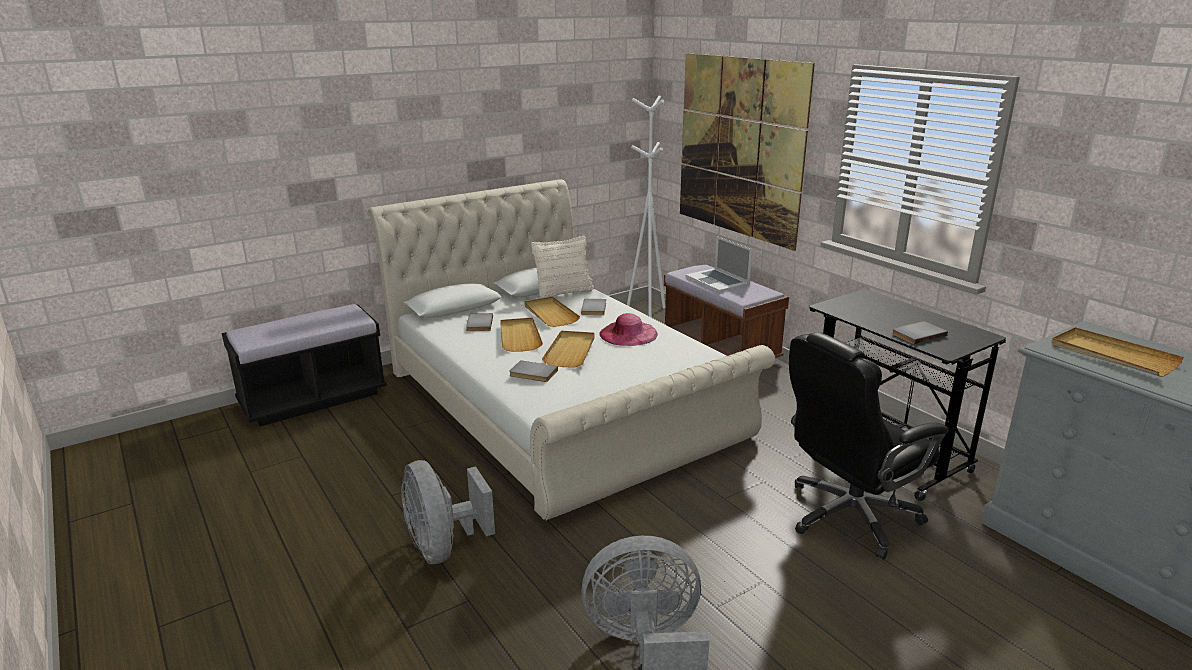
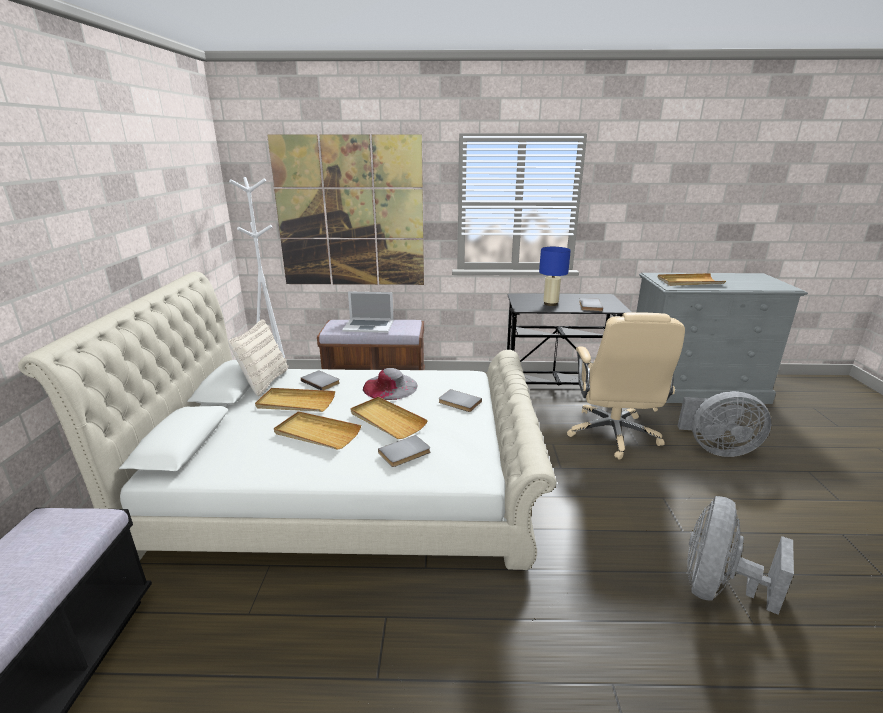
camera: 55 degrees left, 0 degrees up
(443, 547) = (512, 668): grey fan -> grey fan (716, 448)
(478, 324) = (247, 444): grey book -> grey book (459, 402)
(628, 334) = (390, 387): pink hat -> grey hat
(849, 516) = (613, 434): black office chair -> beige office chair
(875, 314) = (550, 303): none -> blue table lamp

